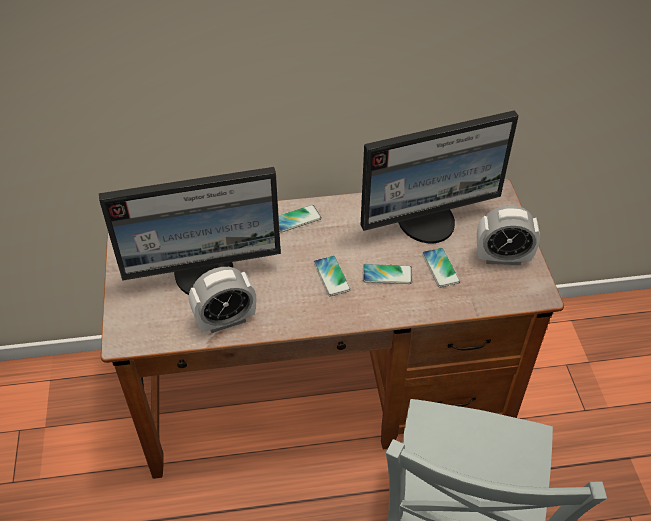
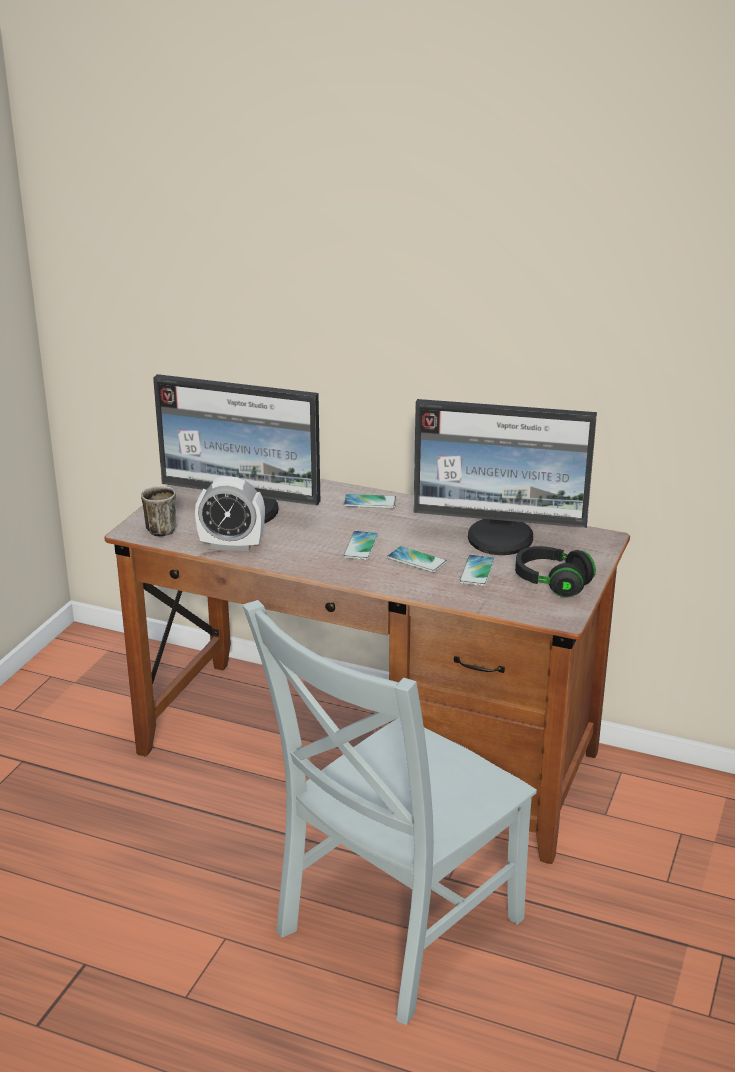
camera: 30 degrees right, 20 degrees down
(148, 325) = (162, 528): none -> mug
(502, 258) = (552, 583): alarm clock -> black headphones

